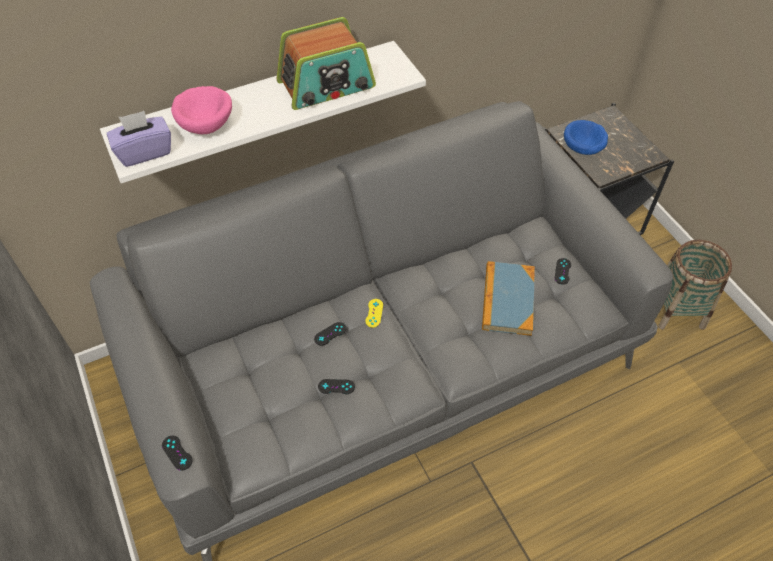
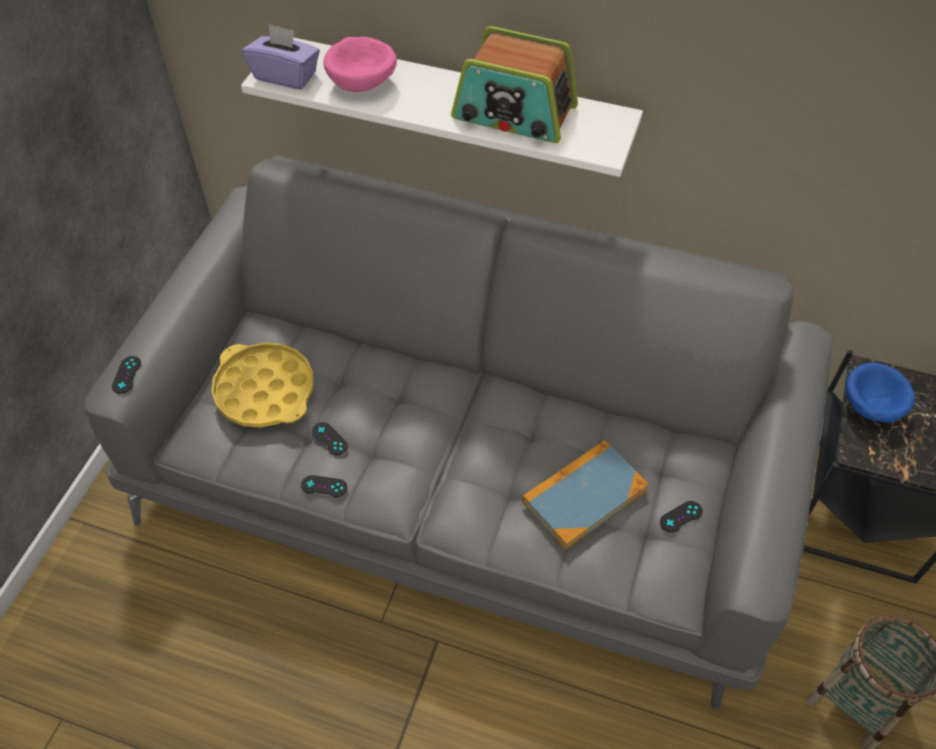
camera: 45 degrees right, 0 degrees up
(260, 393) = (265, 391): none -> yellow tray
(330, 334) = (379, 388): black game controller -> black game controller (324, 486)
(374, 313) = (440, 402): yellow game controller -> none

